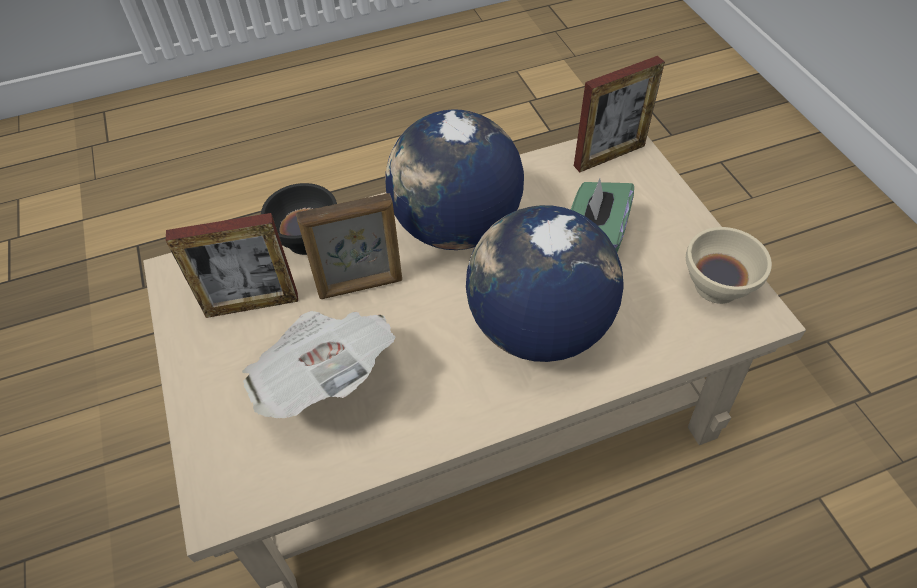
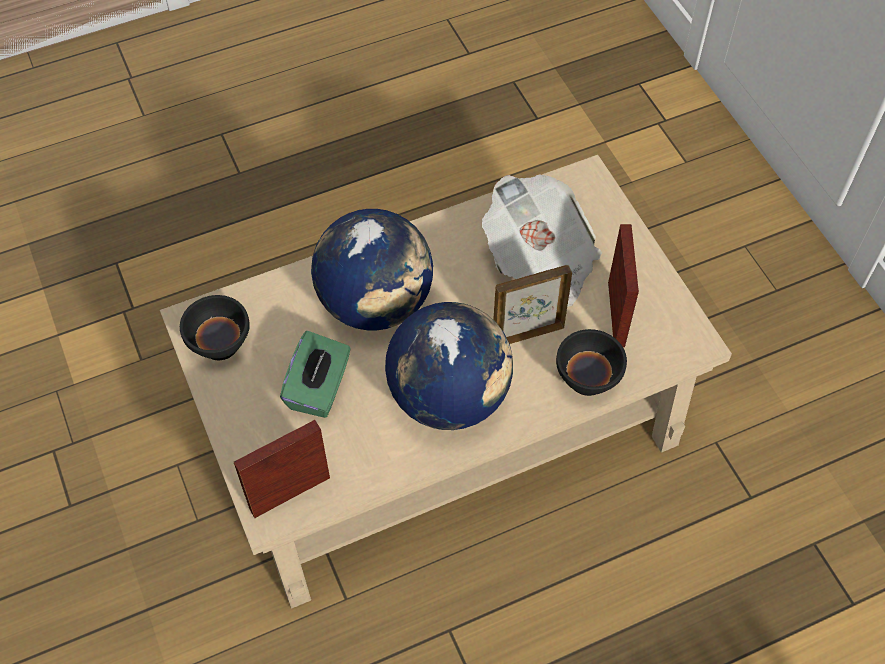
camera: 175 degrees right, 5 degrees up
(252, 304) = (616, 314): picture frame -> picture frame turned 105 degrees clockwise
(718, 286) = (219, 344): beige bowl -> black bowl

